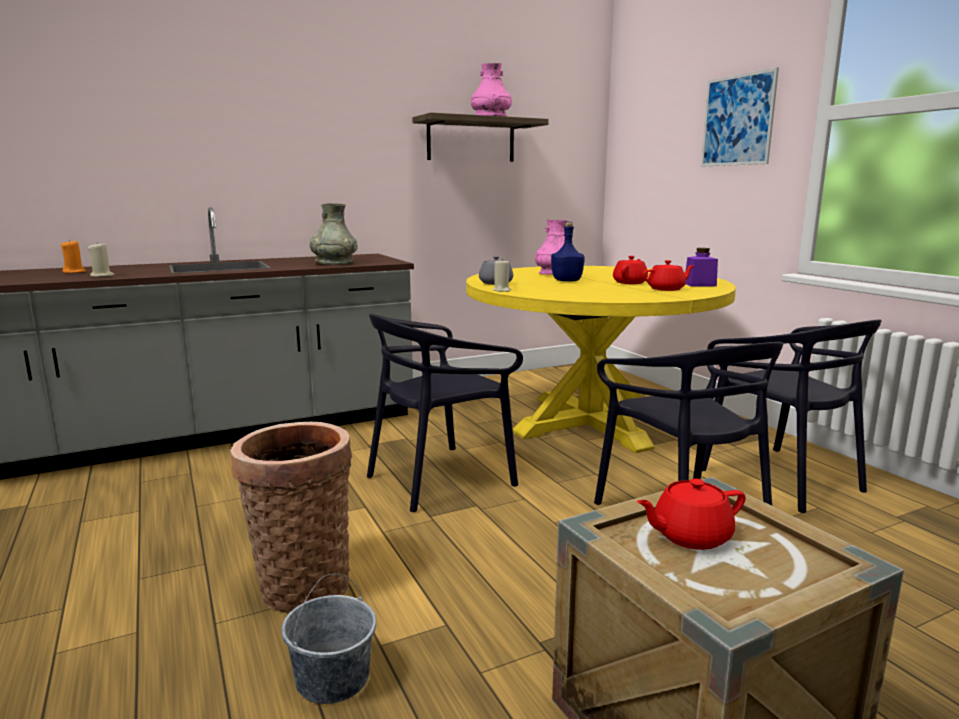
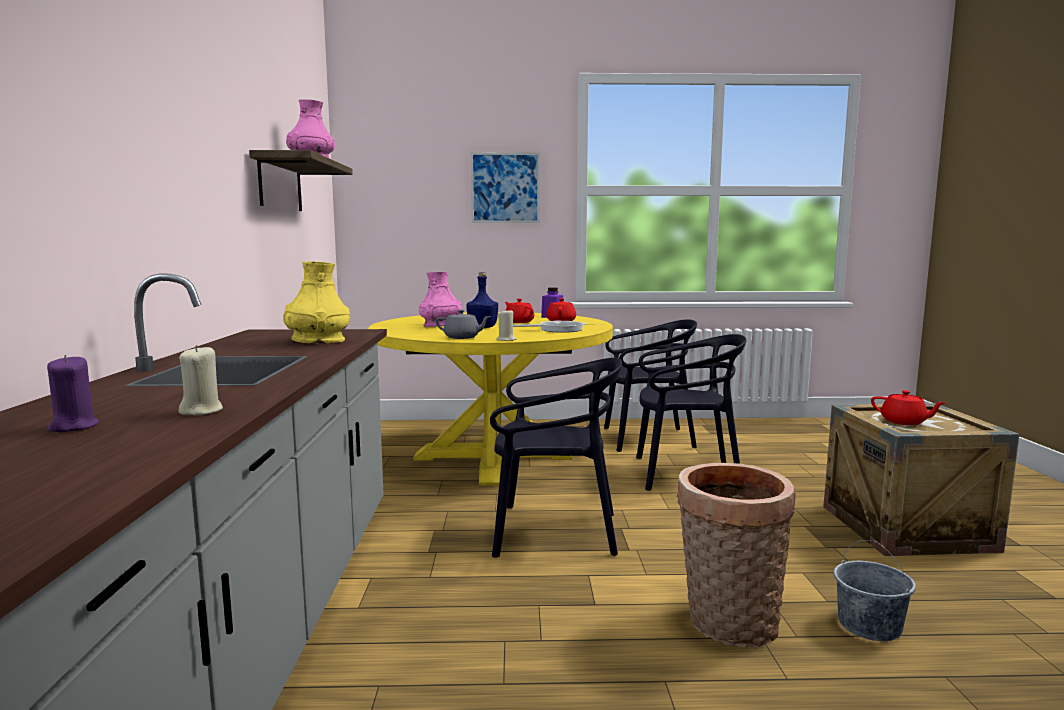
camera: 65 degrees left, 5 degrees down
(74, 272) = (73, 427): orange candle -> purple candle
(334, 263) = (318, 341): grey vase -> yellow vase
(440, 478) = (554, 532): black chair -> black chair turned 75 degrees counterclockwise
(598, 293) = (557, 329): none -> frying pan
(690, 536) = (904, 422): red teapot -> red teapot turned 60 degrees counterclockwise

